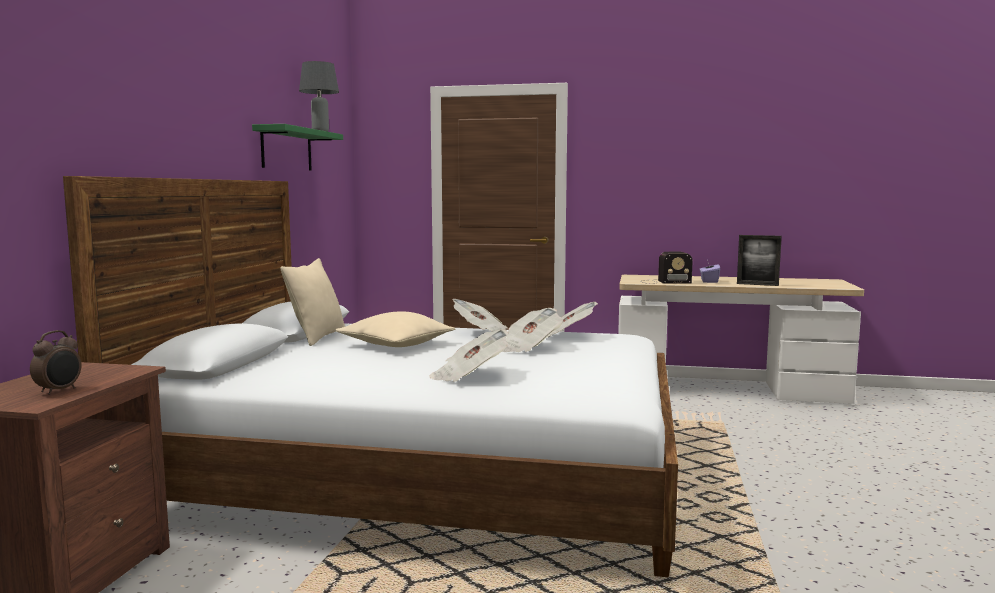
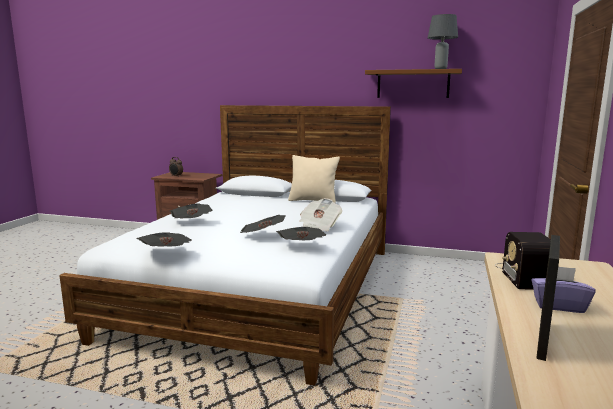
camera: 95 degrees right, 5 degrees up
(287, 149) = (413, 84): green shelf -> brown shelf
(396, 345) = (286, 212): beige pillow -> none
(632, 372) = (167, 254): none -> newspaper

